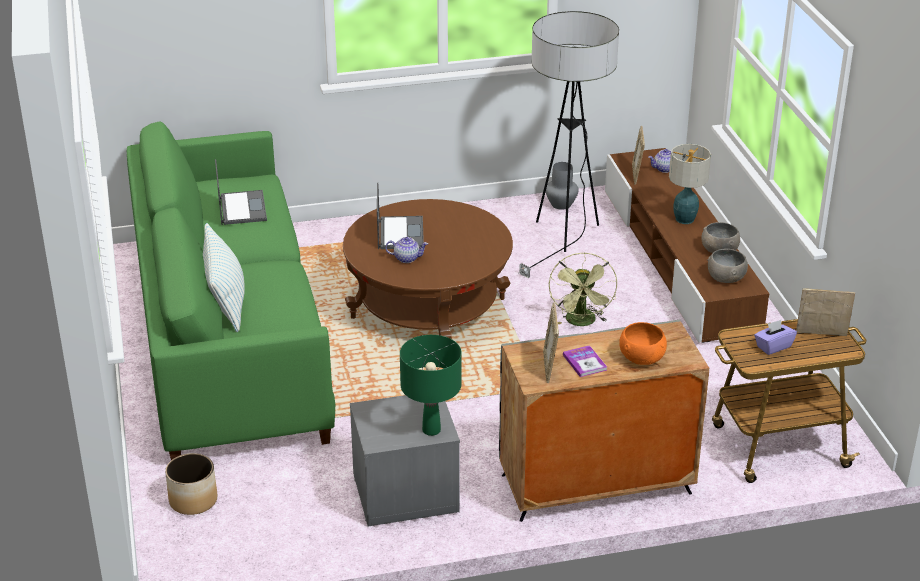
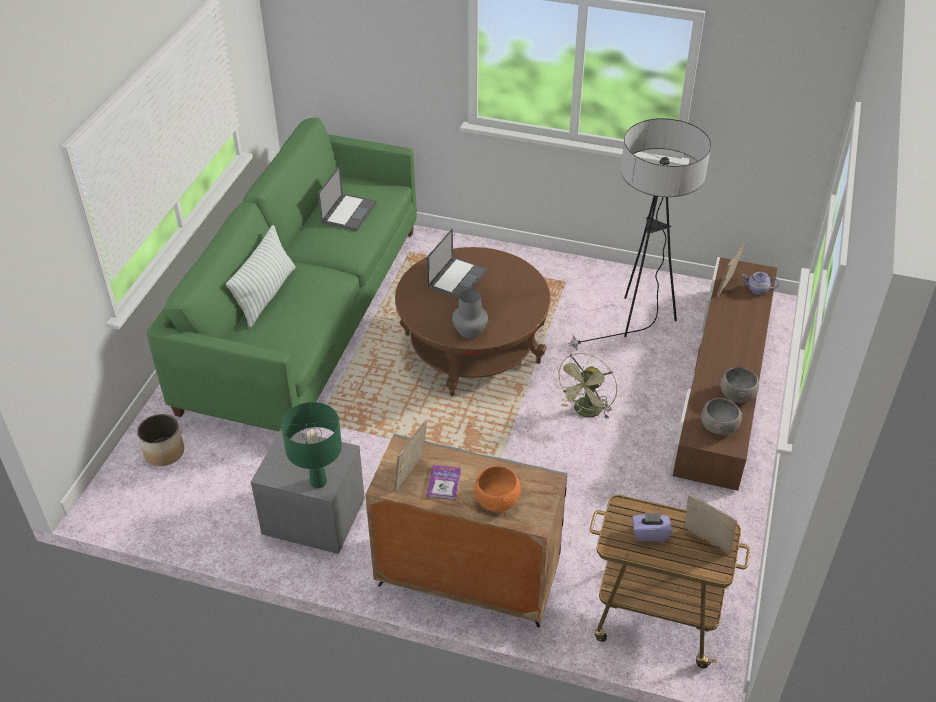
camera: 30 degrees right, 10 degrees up
(407, 258) = (442, 305): teapot -> none
(561, 204) = (664, 287): grey vase -> grey vase (470, 332)
(684, 219) = (731, 349): table lamp -> none

